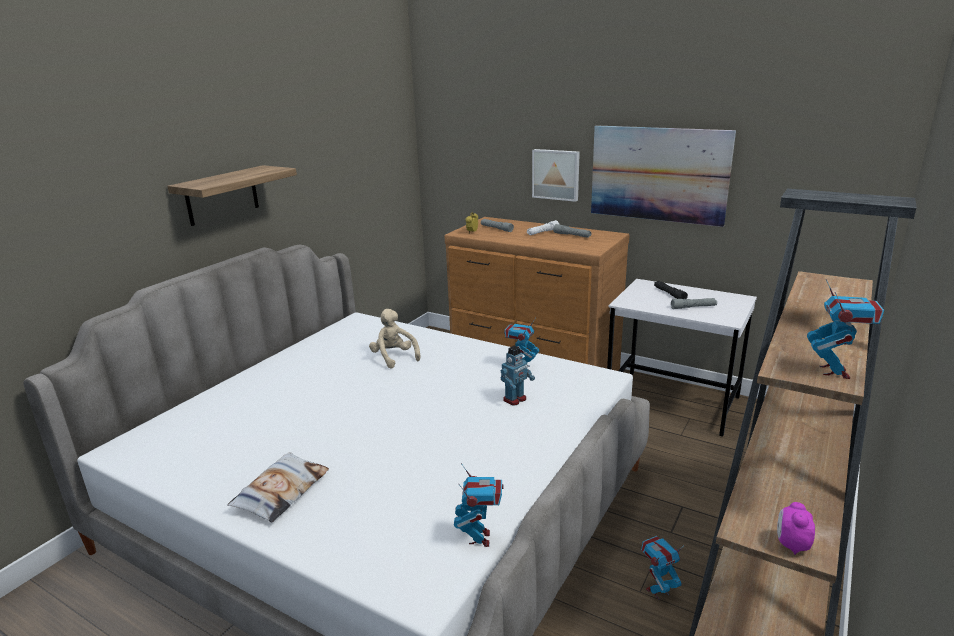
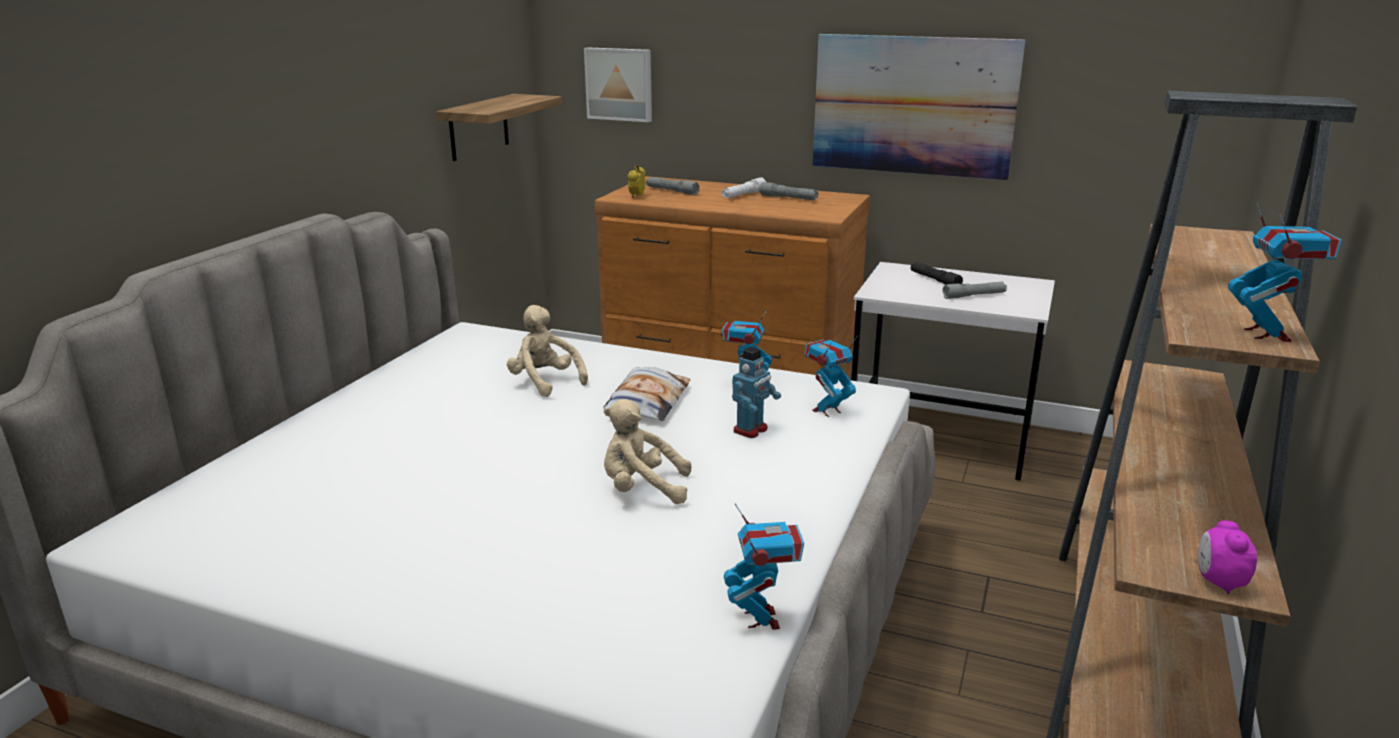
camera: 10 degrees left, 0 degrees up
(222, 195) = (256, 125): shelf -> shelf (479, 127)
(281, 492) = (425, 579): pillow -> pillow (647, 401)
(431, 438) = (642, 489): none -> beige plush toy
(556, 174) = (758, 109): picture -> picture (619, 84)
(658, 591) = (983, 691): toy robot -> toy robot (827, 411)

